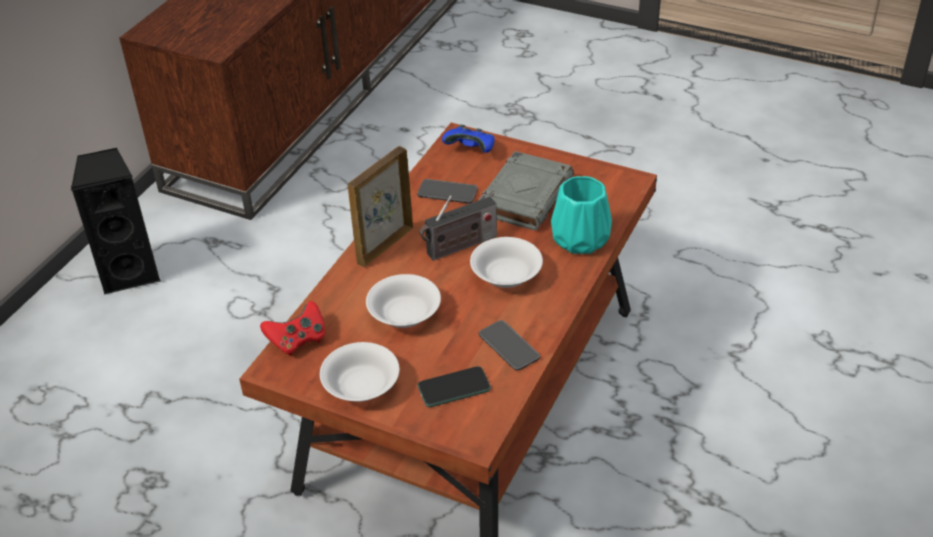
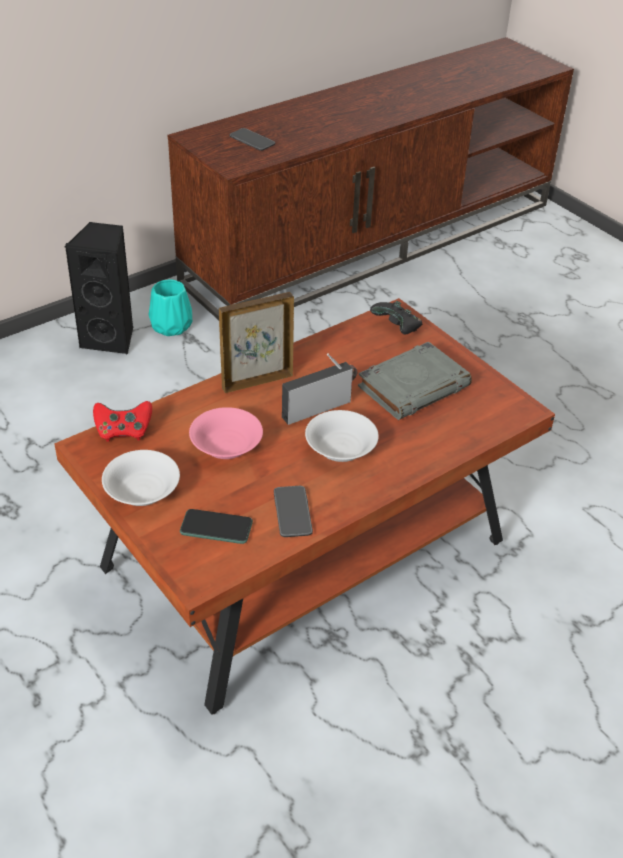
camera: 25 degrees right, 0 degrees up
(403, 314) = (225, 446): white bowl -> pink bowl
(447, 192) = (347, 357): phone -> phone (252, 140)
(459, 247) = (319, 407): radio -> radio turned 150 degrees clockwise
(471, 150) = (397, 328): blue game controller -> black game controller
(580, 238) = (434, 443): turquoise vase -> turquoise vase (172, 326)

